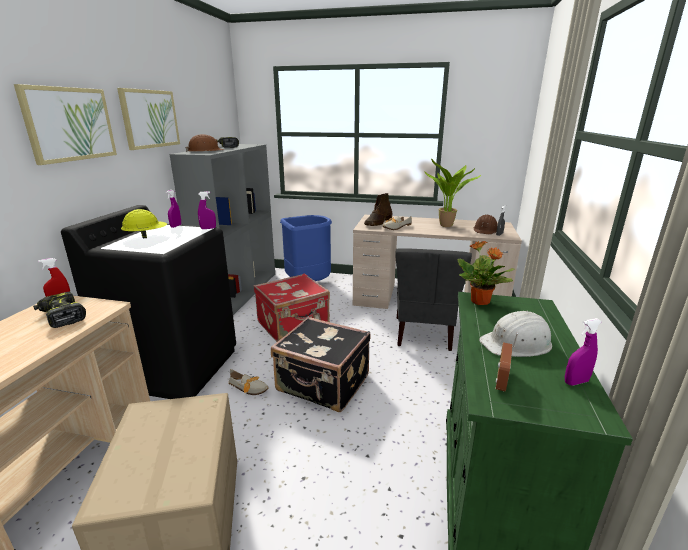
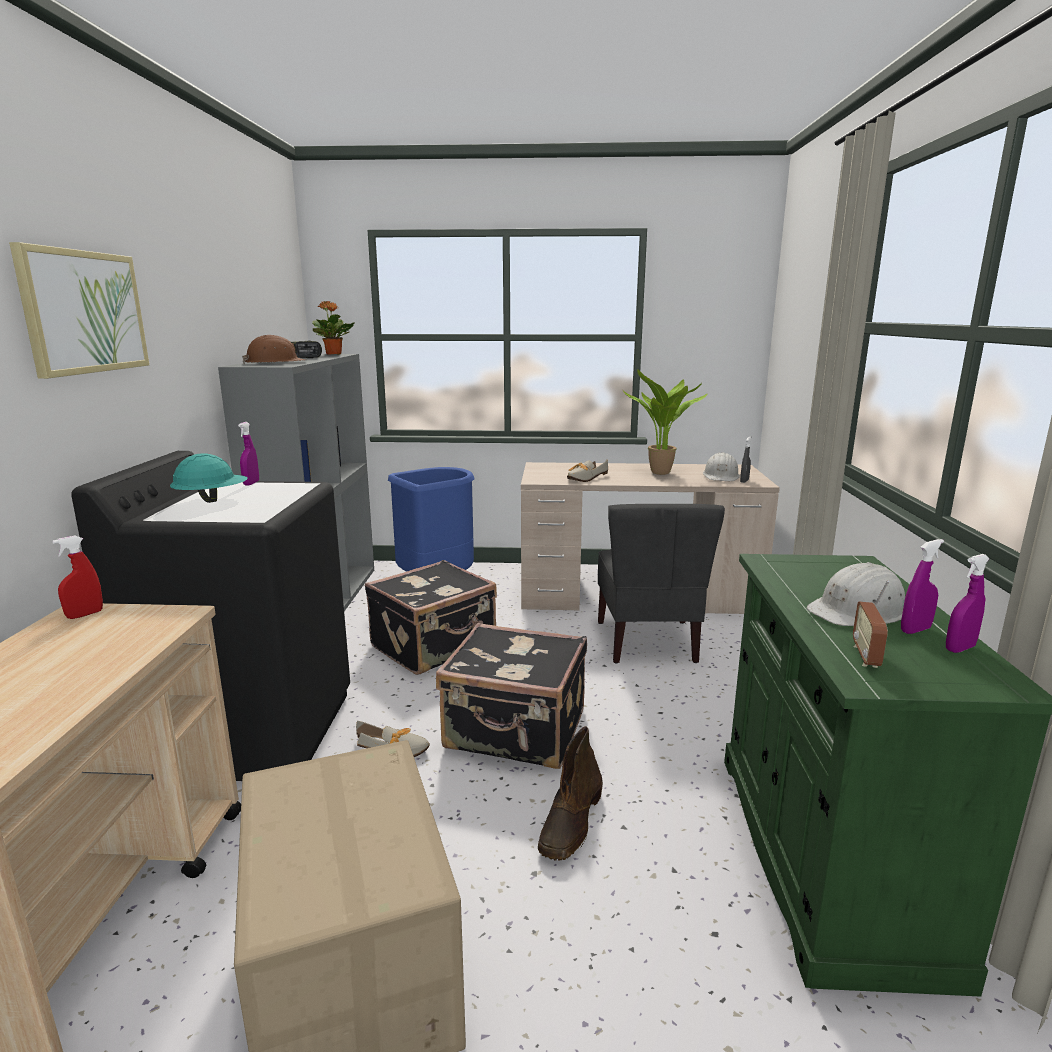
camera: 10 degrees left, 5 degrees down
(61, 316) = (102, 635): power drill -> none
(146, 236) = (212, 500): yellow hard hat -> turquoise hard hat
(150, 119) = (191, 308): picture -> none
(208, 228) = (311, 484): purple spray bottle -> purple spray bottle (915, 630)
(294, 325) = (435, 646): red suitcase -> black suitcase
(378, 223) = (555, 473): brown boot -> brown boot (571, 823)
(480, 302) = (779, 564): potted plant -> potted plant (333, 354)
(485, 230) = (721, 476): brown hard hat -> white hard hat

